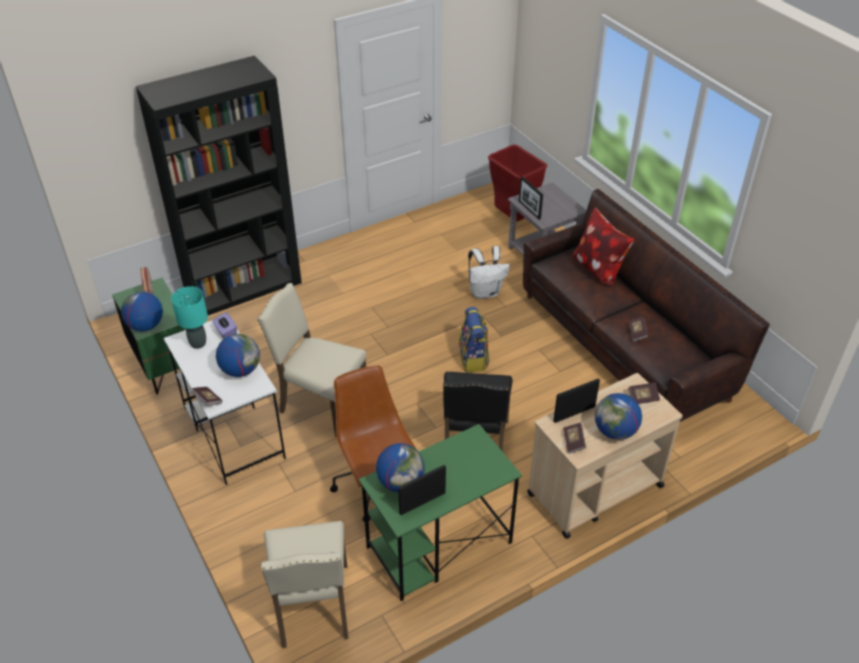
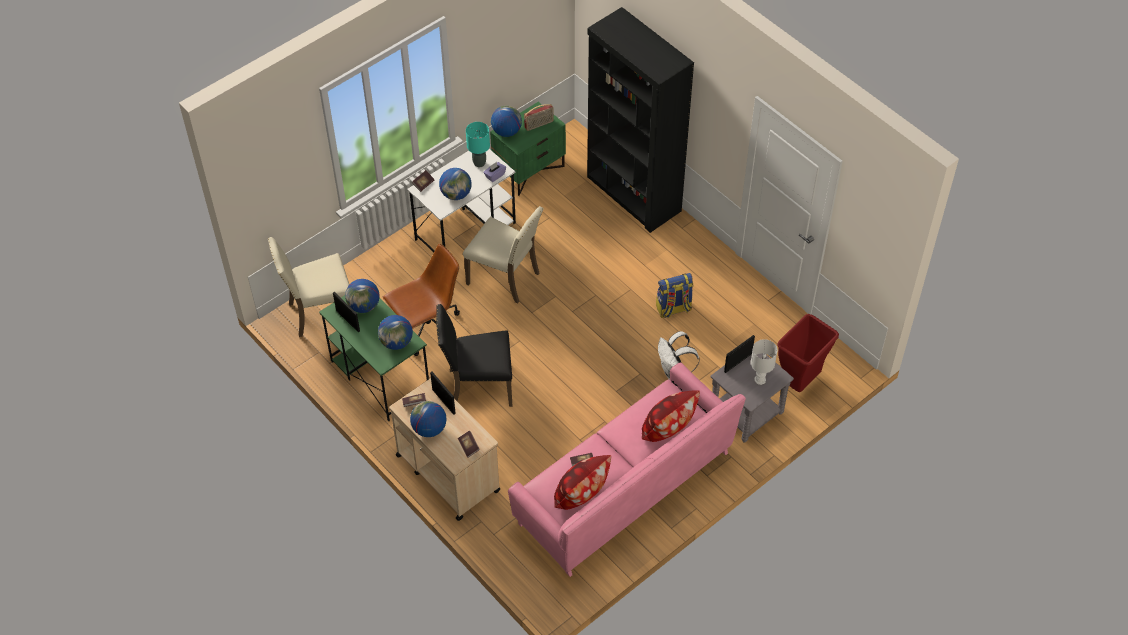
camera: 80 degrees right, 10 degrees up
(321, 404) = (505, 278): beige chair -> beige chair turned 105 degrees clockwise
(471, 453) = (397, 342): none -> globe
(473, 359) = (580, 373): backpack -> backpack (673, 309)
(552, 200) = (759, 380): none -> white table lamp
(623, 346) = (624, 488): brown sofa -> pink sofa
(679, 338) = (582, 495): none -> pillow

